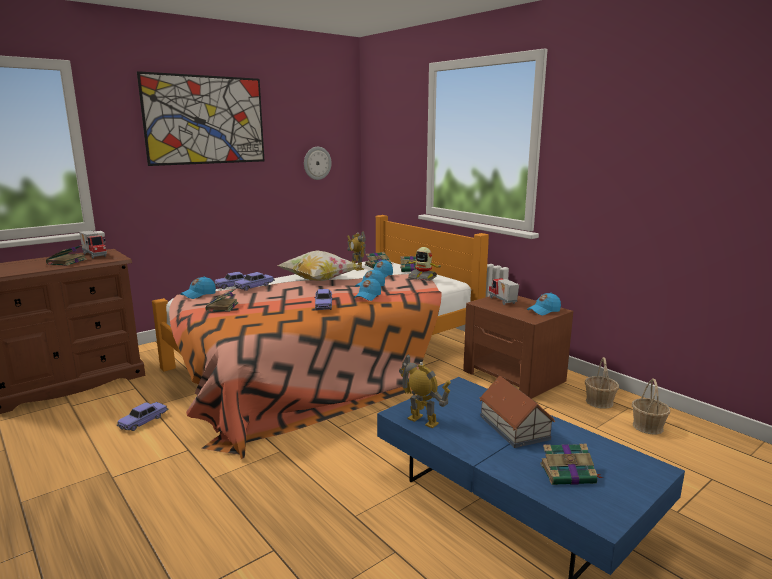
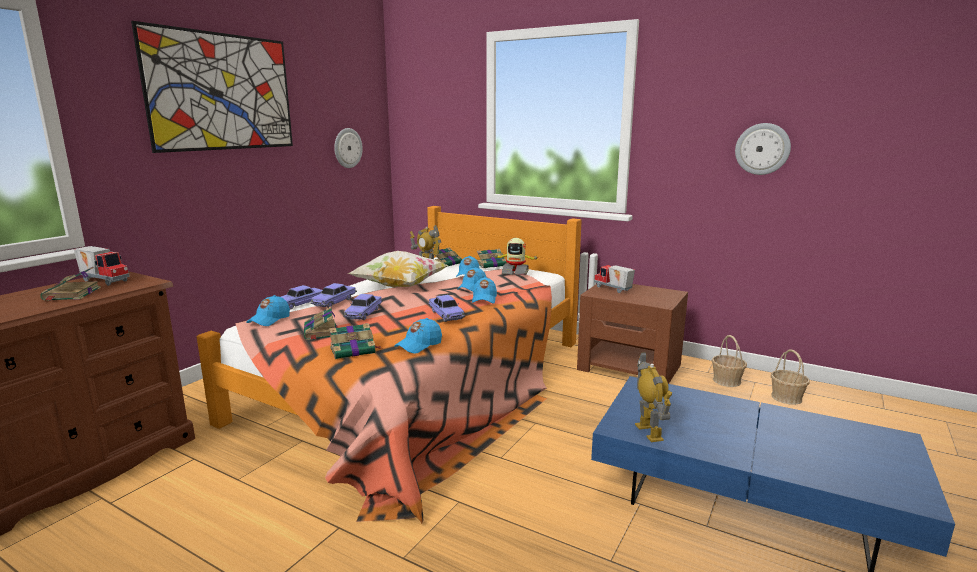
camera: 20 degrees left, 0 degrees up
(143, 421) = (243, 502): toy car -> toy car (364, 313)
(423, 421) = (649, 432): toy robot -> toy robot turned 60 degrees clockwise
(514, 427) = (740, 421): toy house -> none
(543, 311) = (663, 295): blue cap -> blue cap (419, 345)
(569, 474) = (840, 460): book -> book (354, 350)
(650, 175) = (762, 149): none -> wall clock

